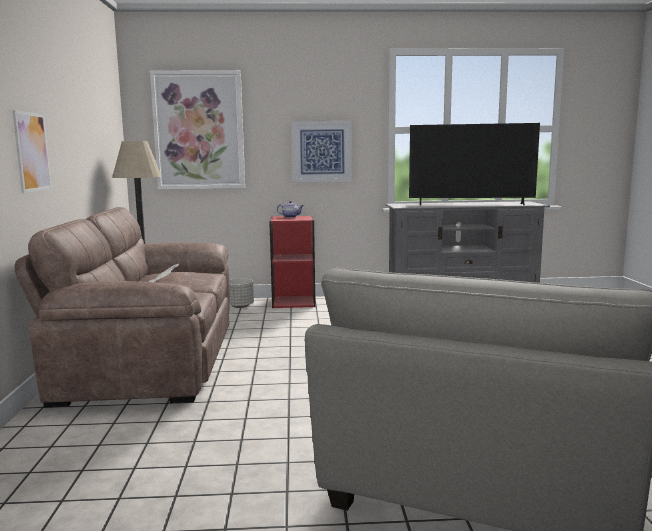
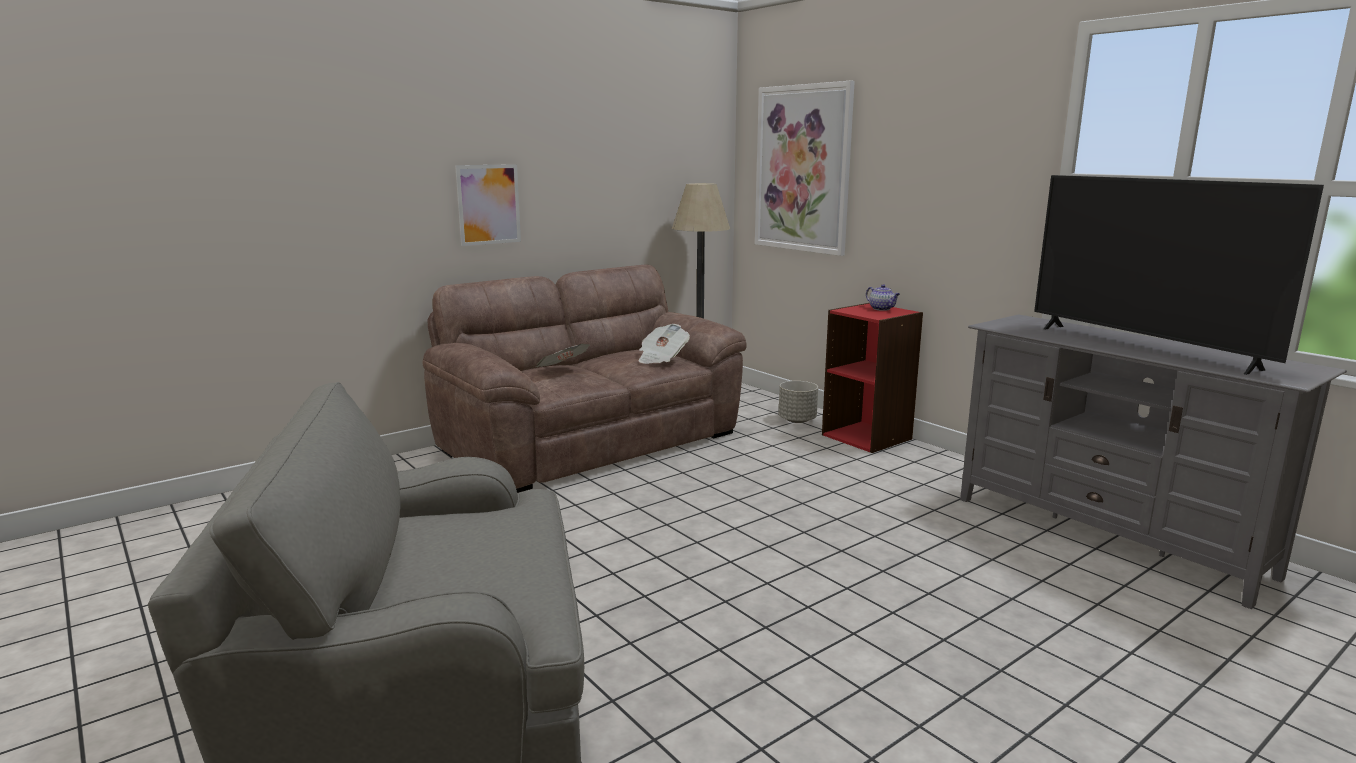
camera: 55 degrees right, 5 degrees up
(192, 272) = (661, 358): none -> newspaper
(322, 151) = (948, 210): picture -> none

